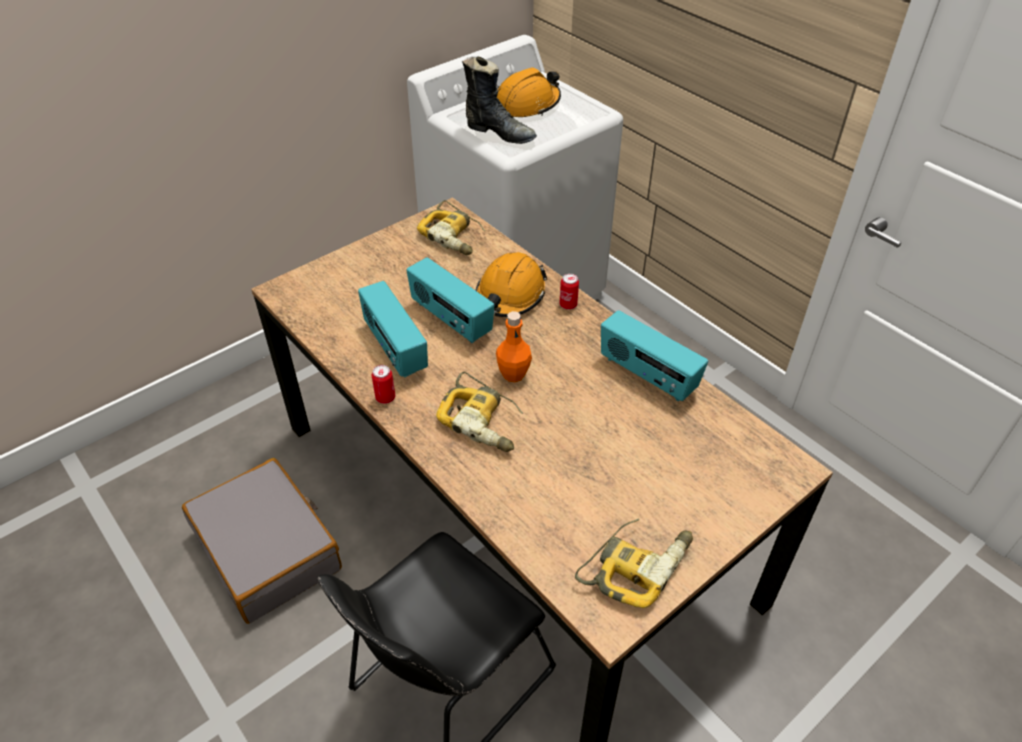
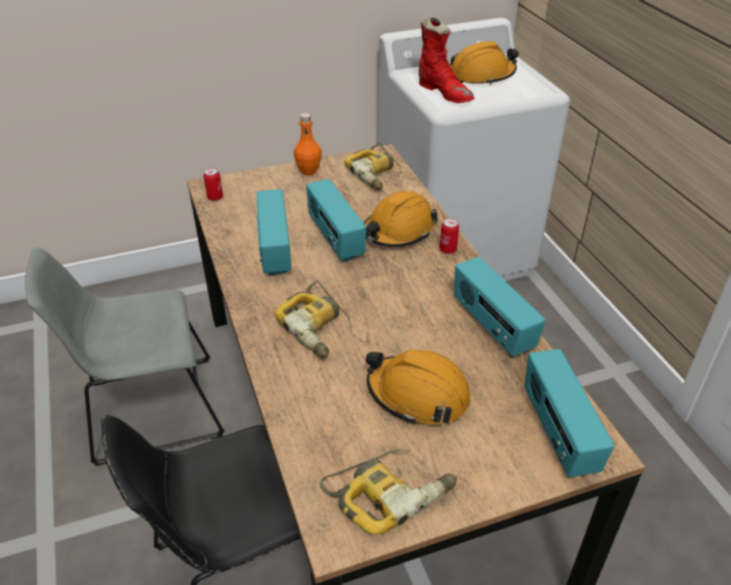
camera: 20 degrees right, 5 degrees down
(268, 550) = (148, 410): grey suitcase -> grey chair
(385, 398) = (244, 287): can -> can (215, 197)
(499, 133) = (444, 93): black boot -> red boot
(513, 374) = (365, 295): orange bottle -> orange bottle (308, 170)
(614, 463) = (418, 395): none -> orange hard hat
(750, 463) = (557, 433): none -> radio

